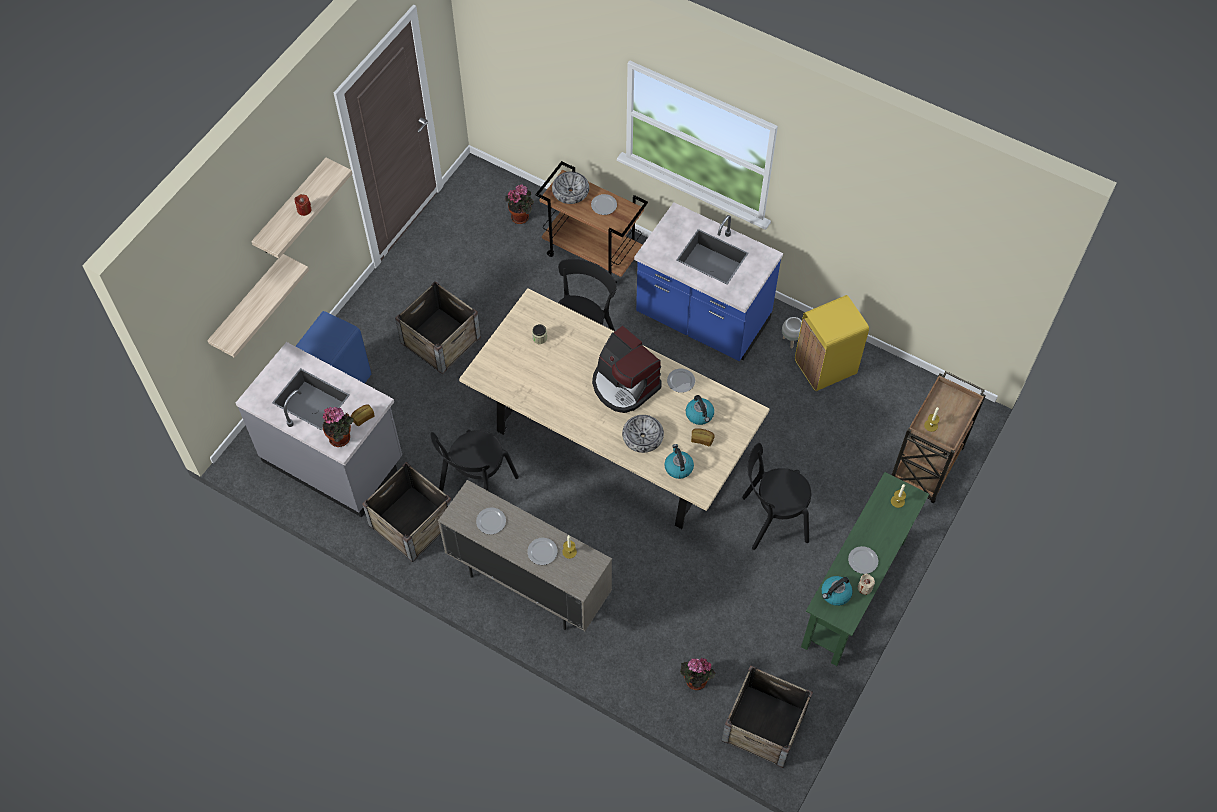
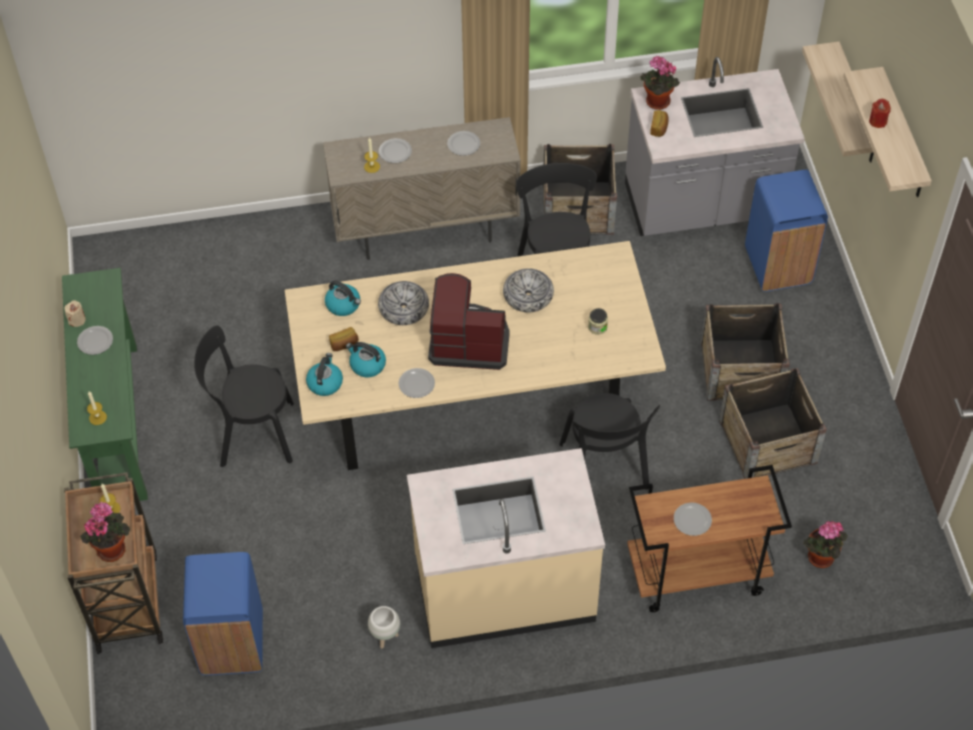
camera: 140 degrees right, 5 degrees down
(570, 191) = (745, 509): bowl -> bowl (528, 295)
(694, 682) = (212, 258): potted plant -> potted plant (112, 547)
(702, 319) = (504, 589): blue counter -> beige counter
(764, 724) = (124, 267): crate -> crate (768, 441)
(771, 519) = (252, 433): black chair -> black chair turned 135 degrees counterclockwise
(826, 367) = (320, 634): yellow trash can -> none
(835, 594) = (101, 297): kettle -> kettle (325, 383)
(881, 398) = (231, 644): none -> blue trash can

